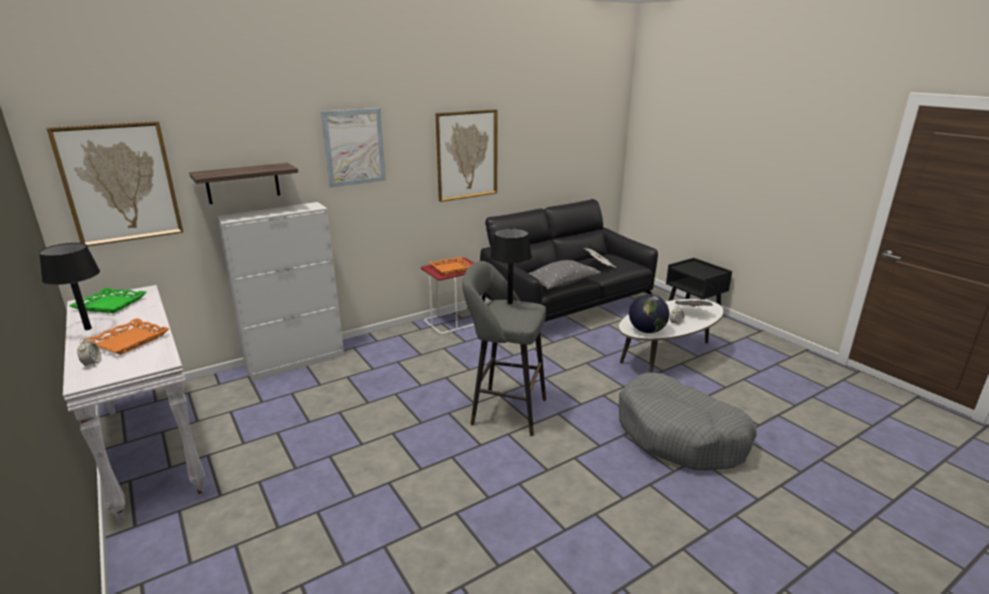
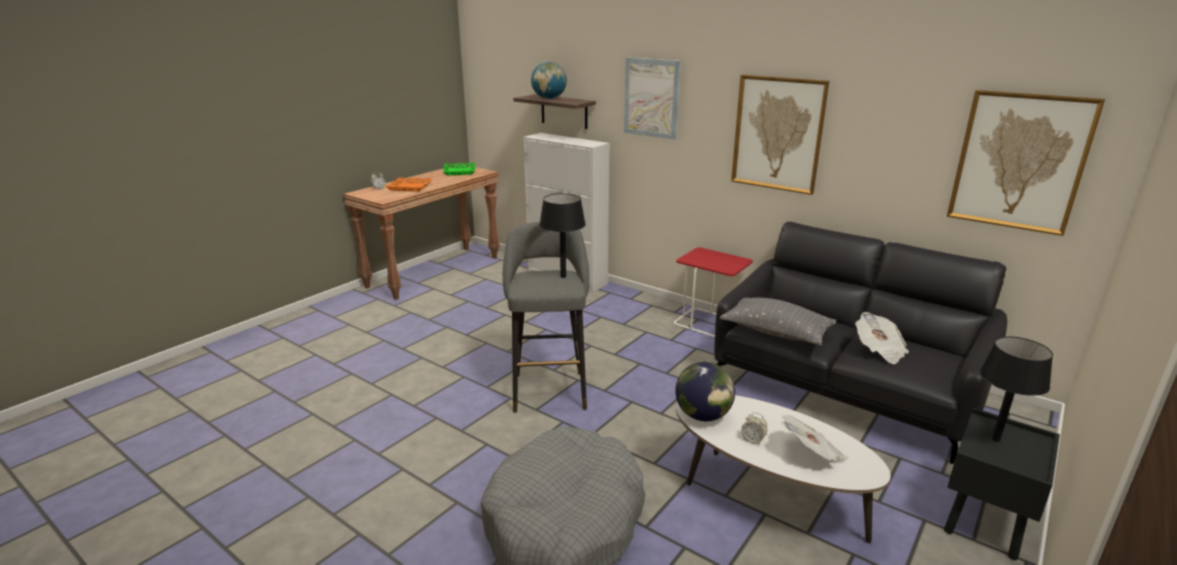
camera: 70 degrees right, 0 degrees up
(88, 329) = (422, 177): black table lamp -> black table lamp (995, 439)
(120, 183) = (499, 93): picture -> picture (1019, 161)
(150, 449) = (434, 271): white console table -> brown console table
(241, 171) = (549, 99): none -> globe
(451, 268) = (710, 260): orange tray -> none

